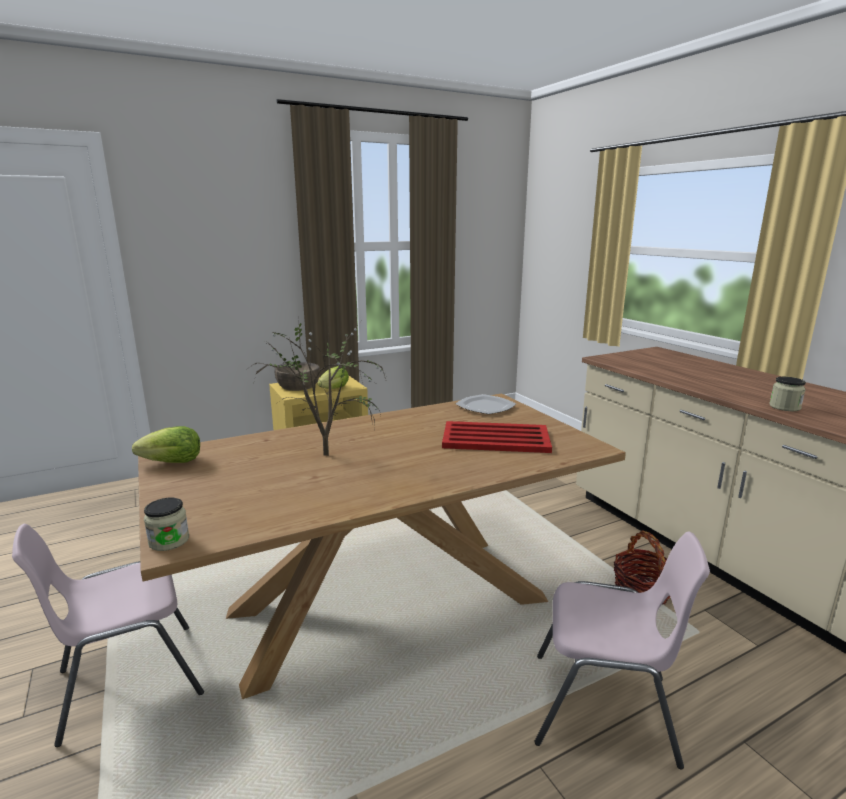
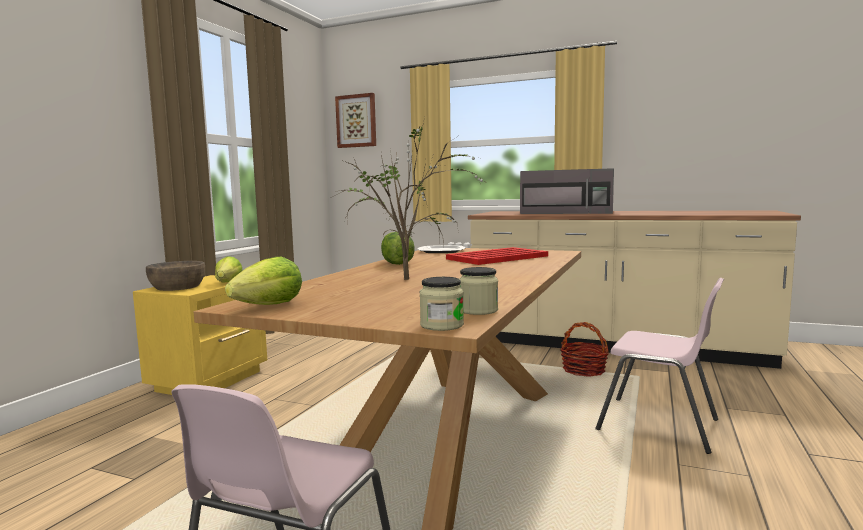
camera: 40 degrees left, 10 degrees down
(390, 421) = (396, 263): none -> lettuce
(550, 211) = (356, 121): none -> picture
(605, 709) = (660, 425): pink chair -> pink chair turned 60 degrees clockwise
(720, 376) = (568, 212): none -> grey microwave
(784, 407) = (633, 214): jar -> jar (478, 310)

